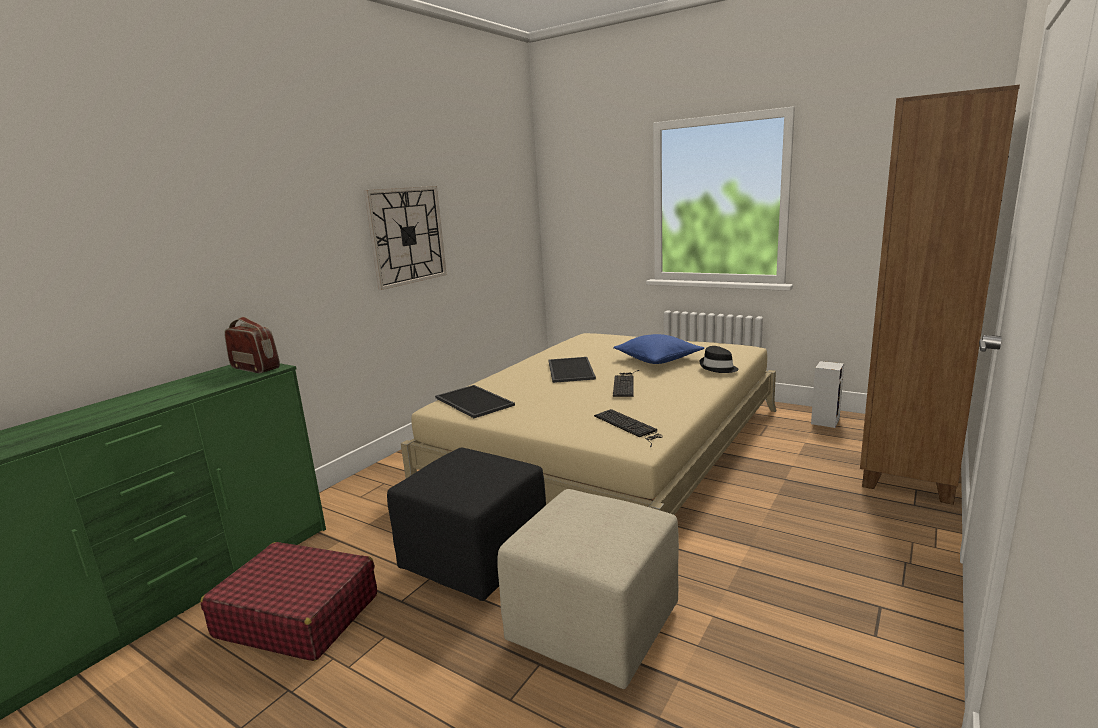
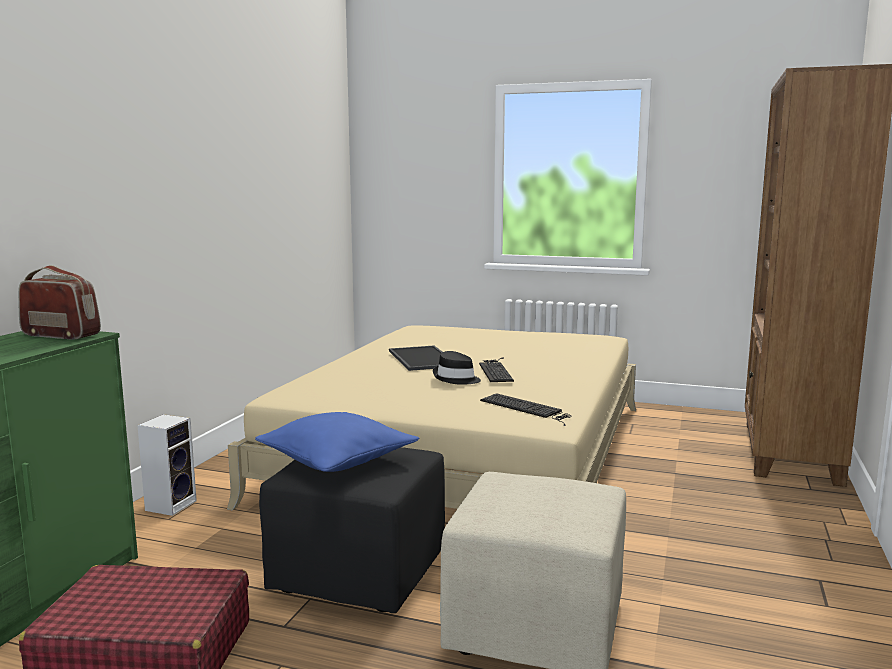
camera: 15 degrees left, 5 degrees down
(407, 236) = (218, 190): wall clock -> none
(472, 401) = (319, 391): tray -> none
(657, 359) = (517, 348): blue pillow -> blue pillow (337, 459)
(718, 368) = (590, 354): black hat -> black hat (456, 378)
(824, 421) = (690, 418): speaker -> speaker (171, 504)

